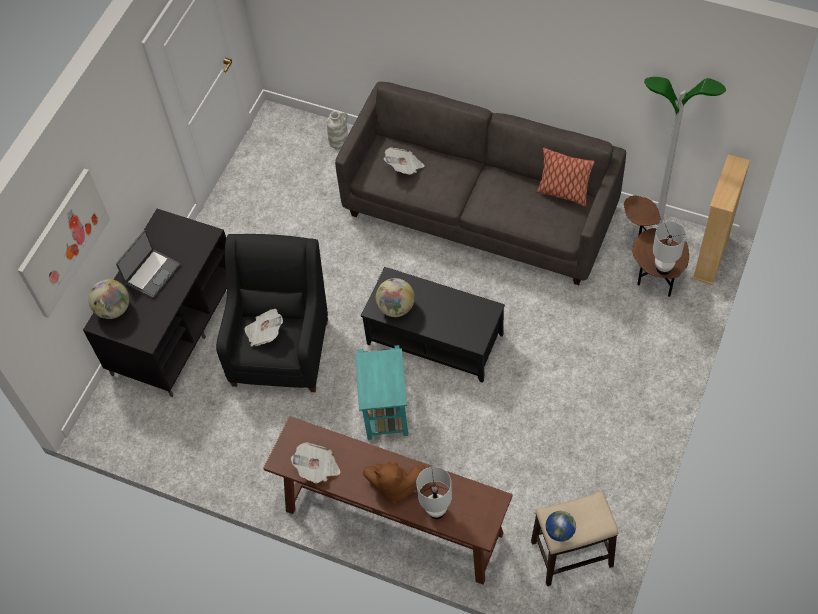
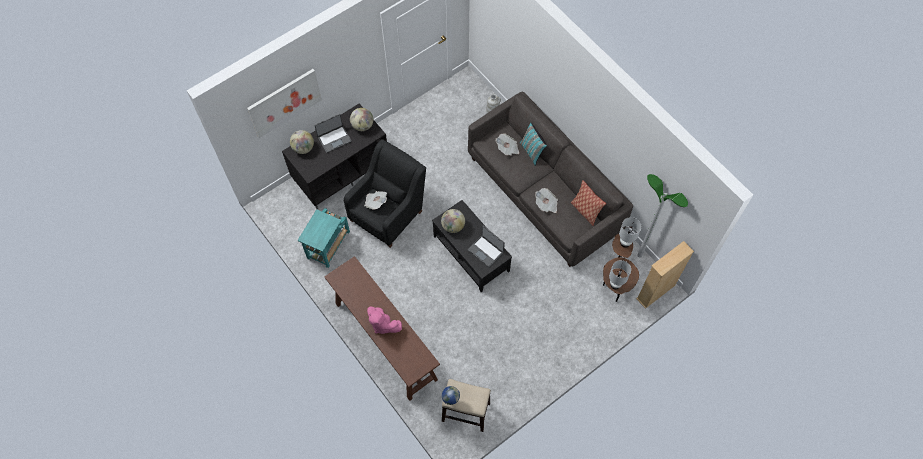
camera: 25 degrees right, 5 degrees up
(182, 235) = (362, 126): none -> globe
(317, 468) = (350, 292): newspaper -> newspaper (546, 204)
(385, 407) = (421, 276): turquoise side table -> turquoise side table (327, 246)
(395, 486) = (383, 324): brown plush toy -> pink plush toy
(436, 510) = (395, 349): white table lamp -> white table lamp (625, 243)
(440, 154) = (532, 151): none -> turquoise pillow
(464, 315) = (486, 251): none -> laptop

